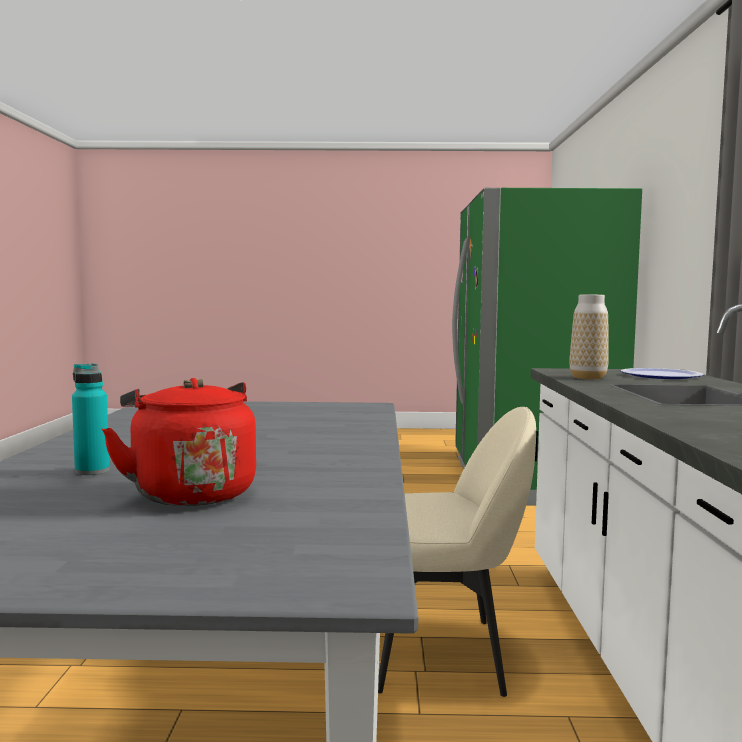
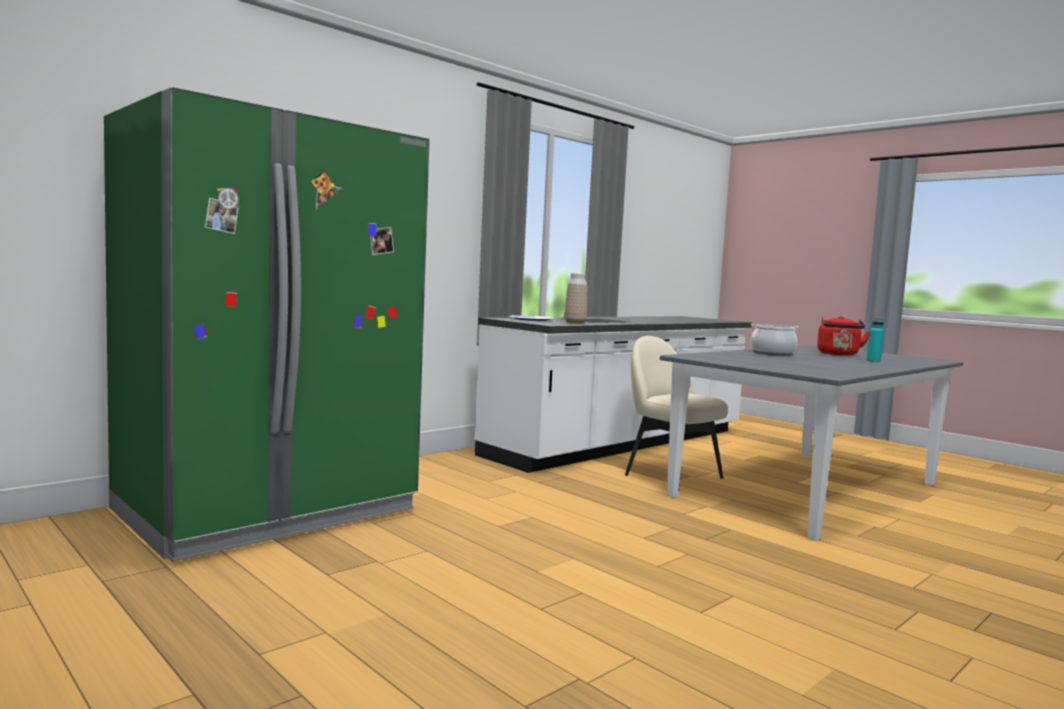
camera: 135 degrees left, 0 degrees up
(311, 446) = (772, 353): none -> cooking pot

